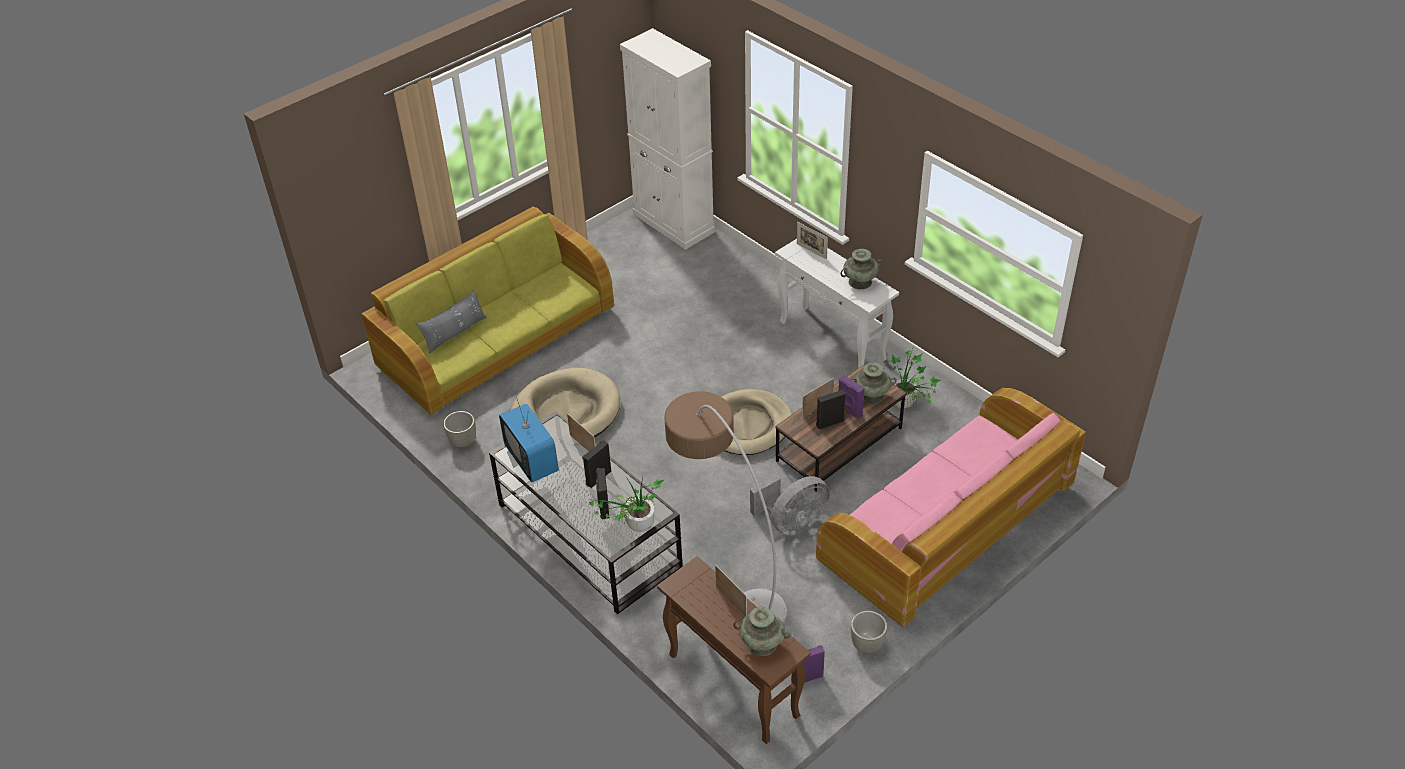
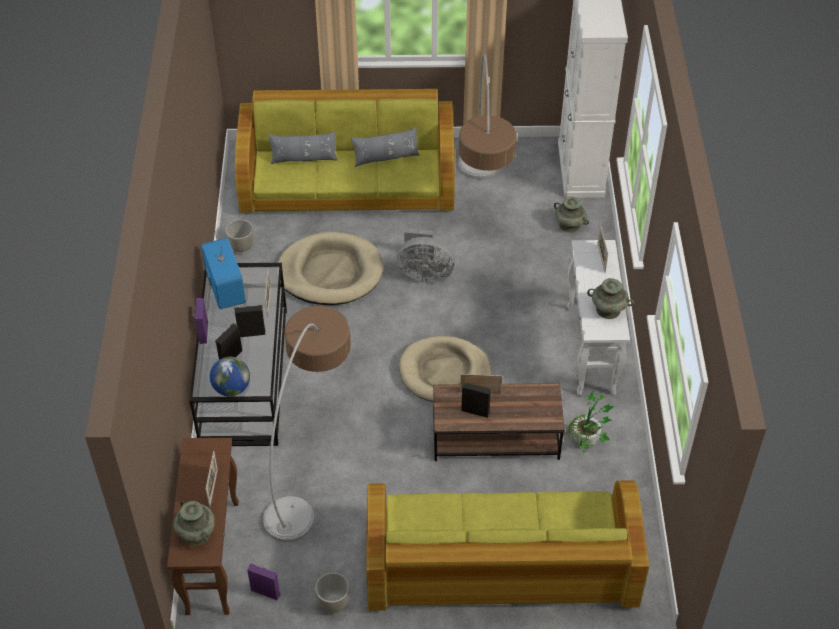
camera: 40 degrees right, 5 degrees up
(526, 292) = (386, 158): none -> grey pillow
(532, 460) = (225, 289): television -> television turned 150 degrees clockwise
(627, 291) = (481, 205): none -> floor lamp
(635, 528) = (231, 388): potted plant -> globe
(792, 523) = (389, 471): grey fan -> grey fan (424, 273)
(849, 411) = (501, 412): purple speaker -> purple speaker (203, 333)
(871, 395) = (534, 413): turquoise vase -> turquoise vase (569, 225)
(947, 526) = (500, 563): pink sofa -> green sofa

